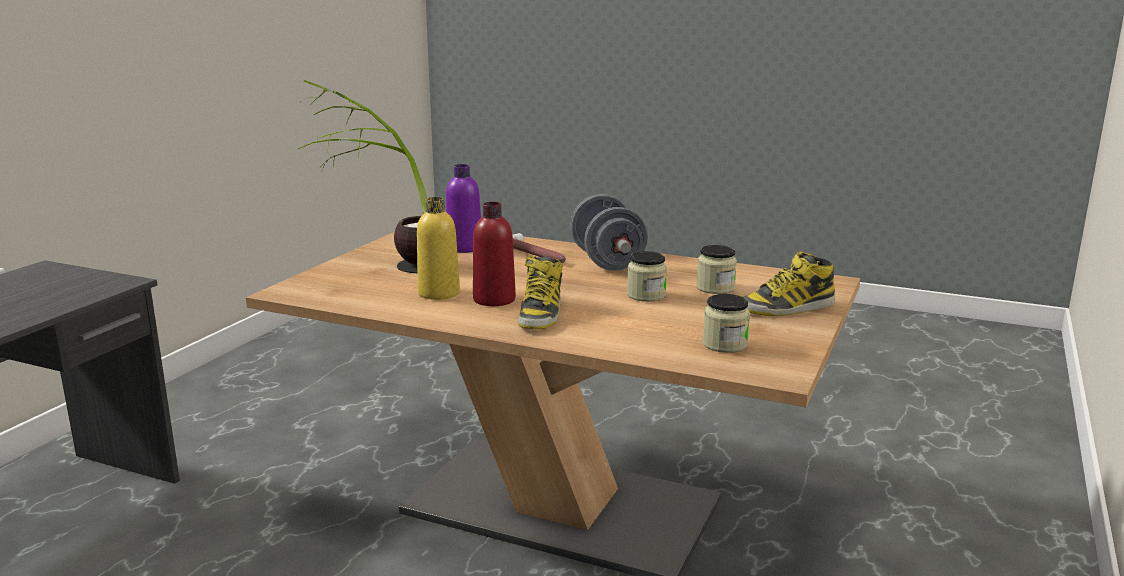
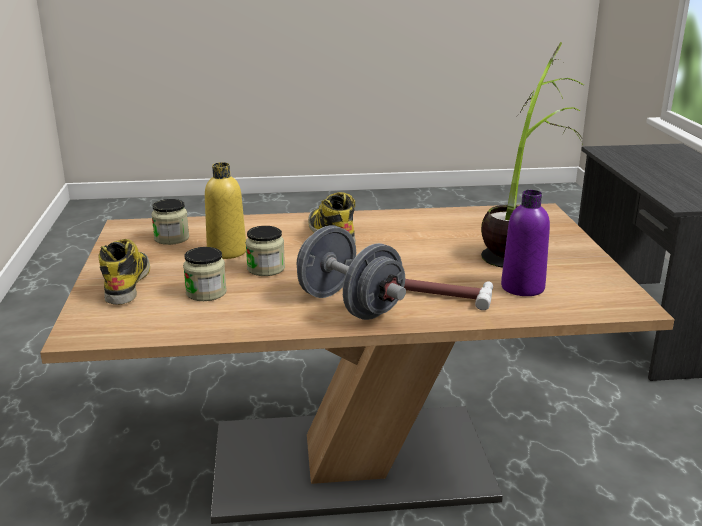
camera: 150 degrees right, 5 degrees up
(439, 293) = (435, 233): yellow bottle -> yellow bottle (227, 252)
(494, 300) = (384, 237): red bottle -> none
(787, 308) = (127, 283): boot -> boot turned 45 degrees counterclockwise

